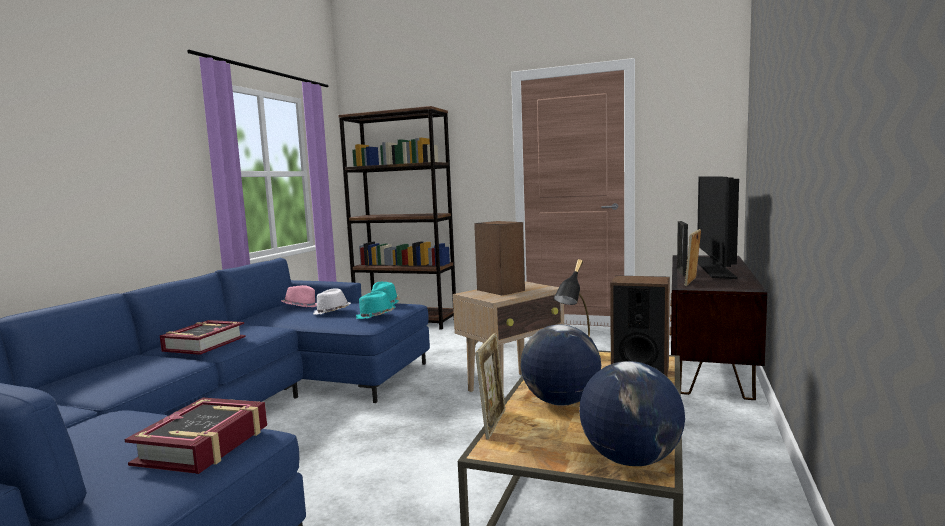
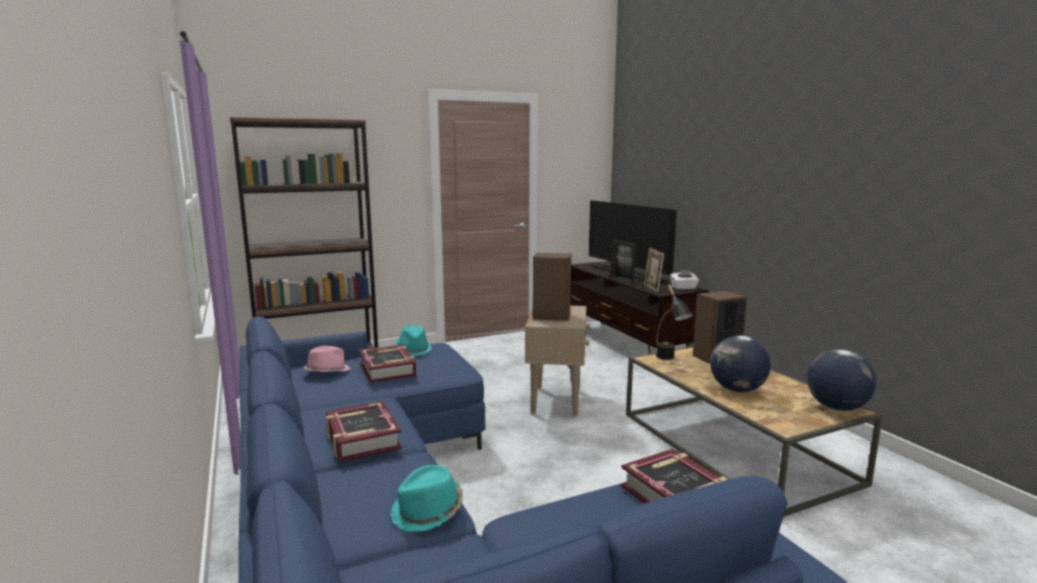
camera: 45 degrees left, 5 degrees up
(332, 312) = (388, 370): white hat -> book
(375, 316) = (448, 363): turquoise hat -> turquoise hat (428, 512)
(493, 423) = (745, 414): picture frame -> none
(737, 286) = (683, 288): none -> white tissue box

